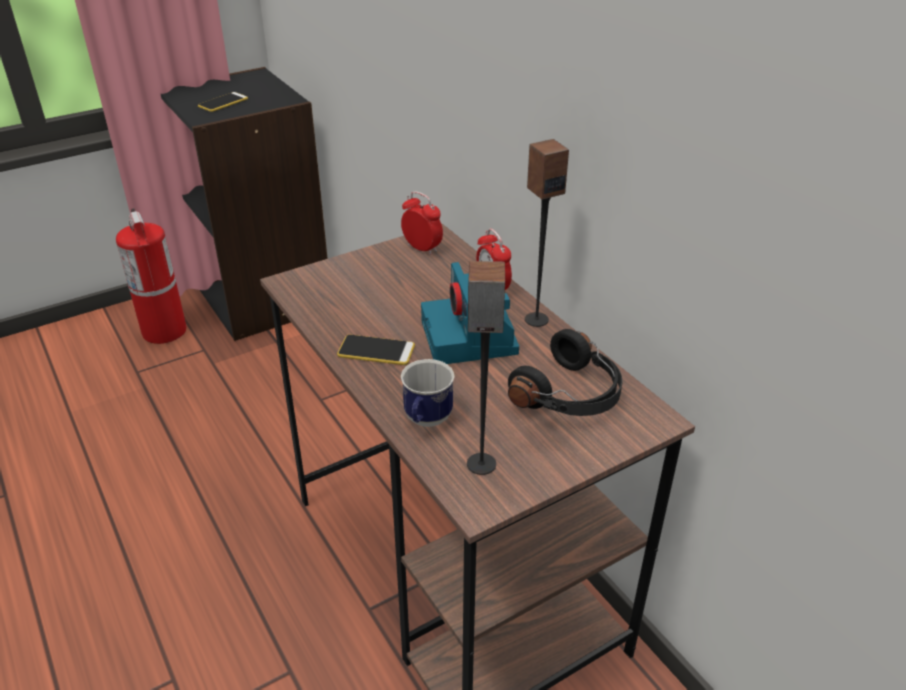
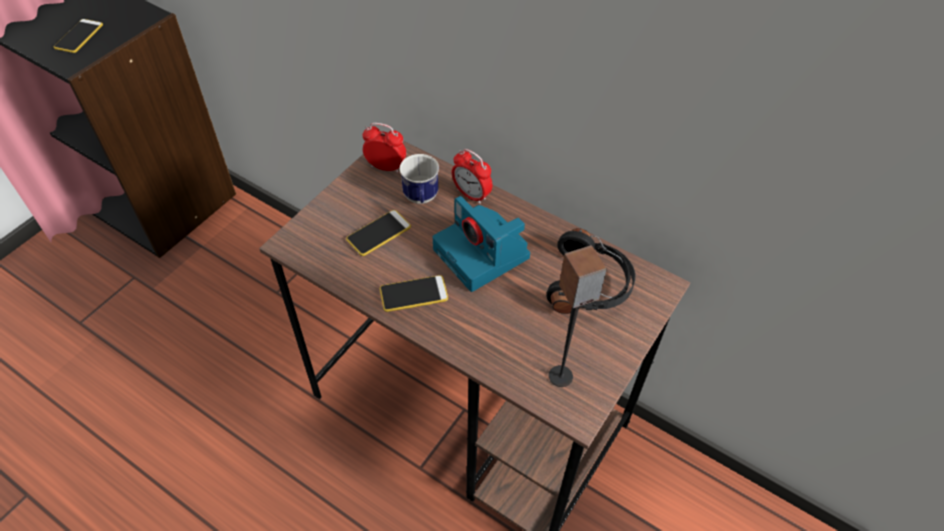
camera: 25 degrees left, 15 degrees up
(164, 331) = (81, 270): fire extinguisher -> none
(377, 295) = (378, 233): none -> phone
(426, 421) = (496, 352): mug -> mug (421, 199)
(536, 319) = (524, 216): speaker -> none

